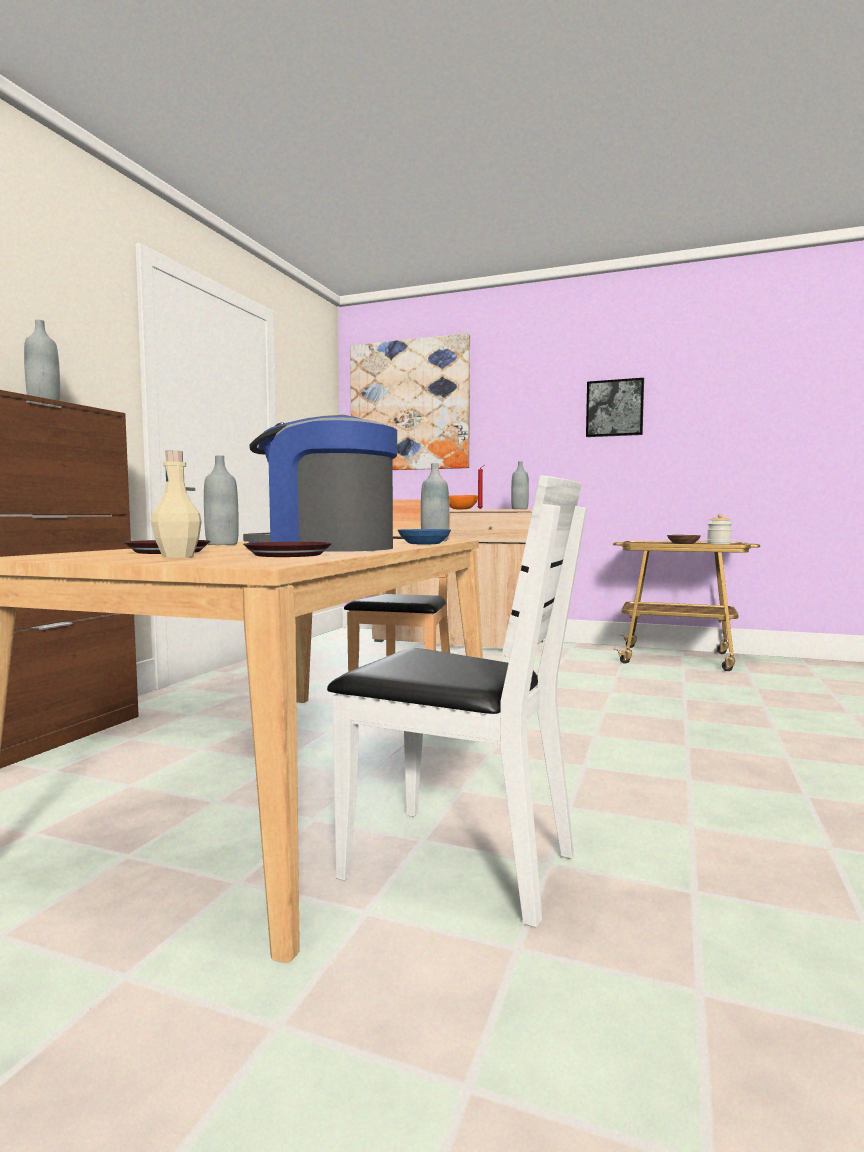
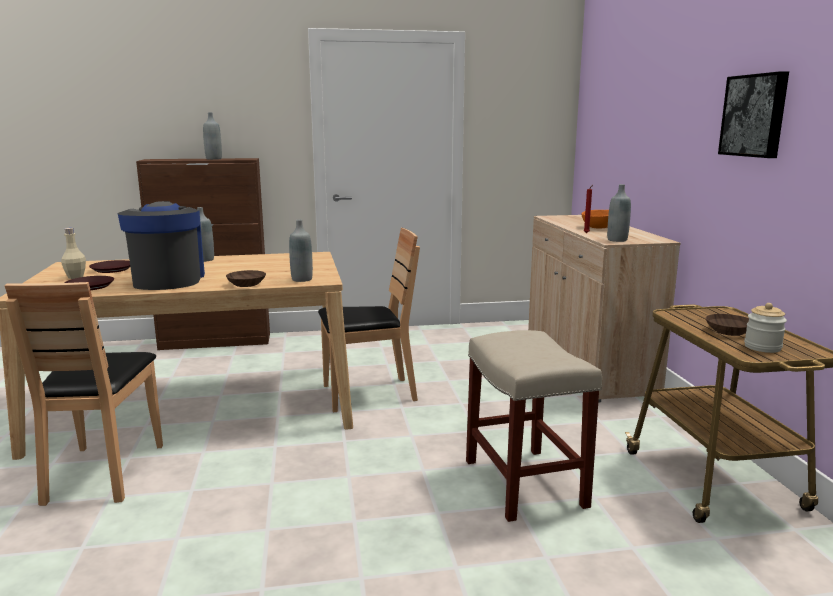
camera: 60 degrees right, 10 degrees up
(409, 405) = (611, 101): picture -> none
(425, 543) = (247, 284): blue bowl -> brown bowl
(457, 862) = (104, 472): white chair -> brown chair
(653, 691) = (525, 484): none -> beige stool

